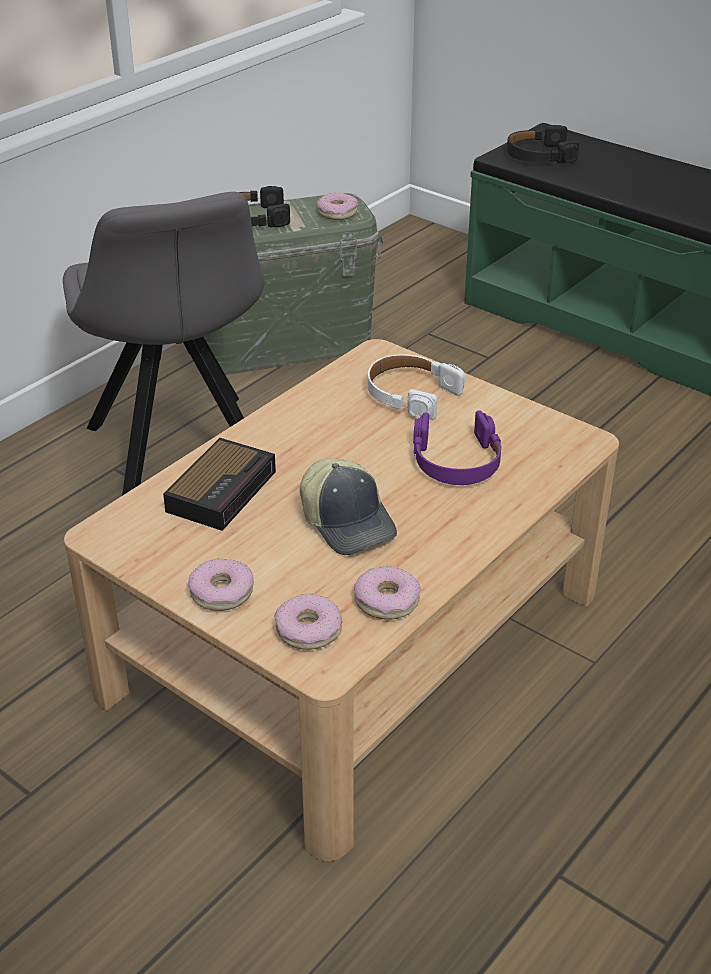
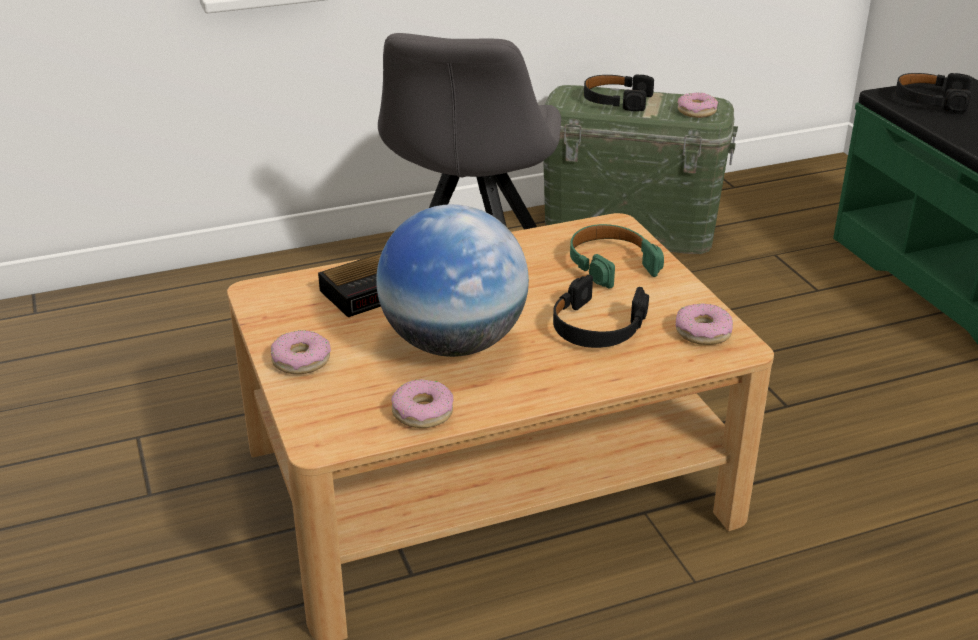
camera: 30 degrees right, 5 degrees down
(308, 630) = (338, 411): donut -> donut (703, 332)
(348, 522) = (454, 343): cap -> globe
(411, 394) = (610, 264): white headphones -> green headphones
(456, 461) = (597, 327): purple headphones -> black headphones

